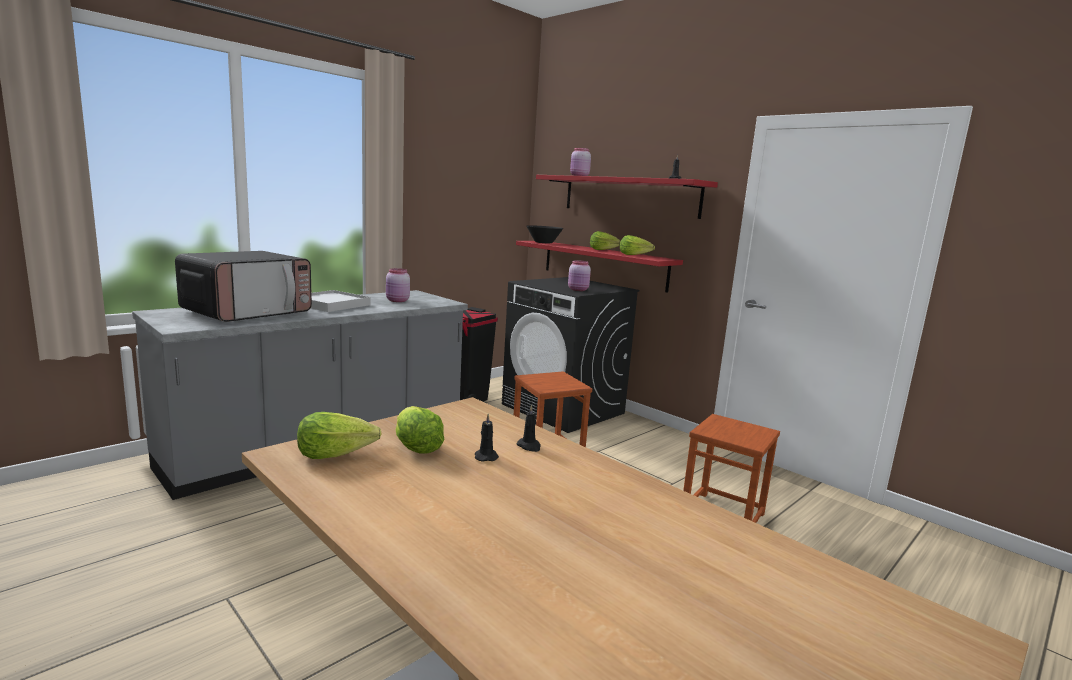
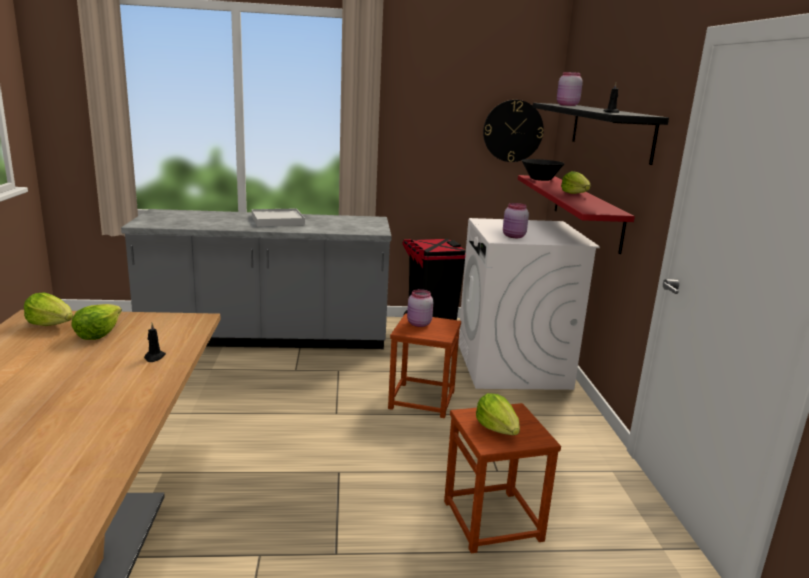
camera: 40 degrees right, 5 degrees up
(248, 312) = (206, 219): microwave -> none
(397, 301) = (337, 224): pink jar -> pink jar (418, 324)
(485, 456) = (113, 354): black candle -> none
(502, 201) = (513, 131): none -> wall clock
(563, 409) = (512, 366): black washing machine -> white washing machine
(629, 196) = (610, 130): red shelf -> black shelf
(634, 255) = (585, 204): lettuce -> lettuce (498, 429)

